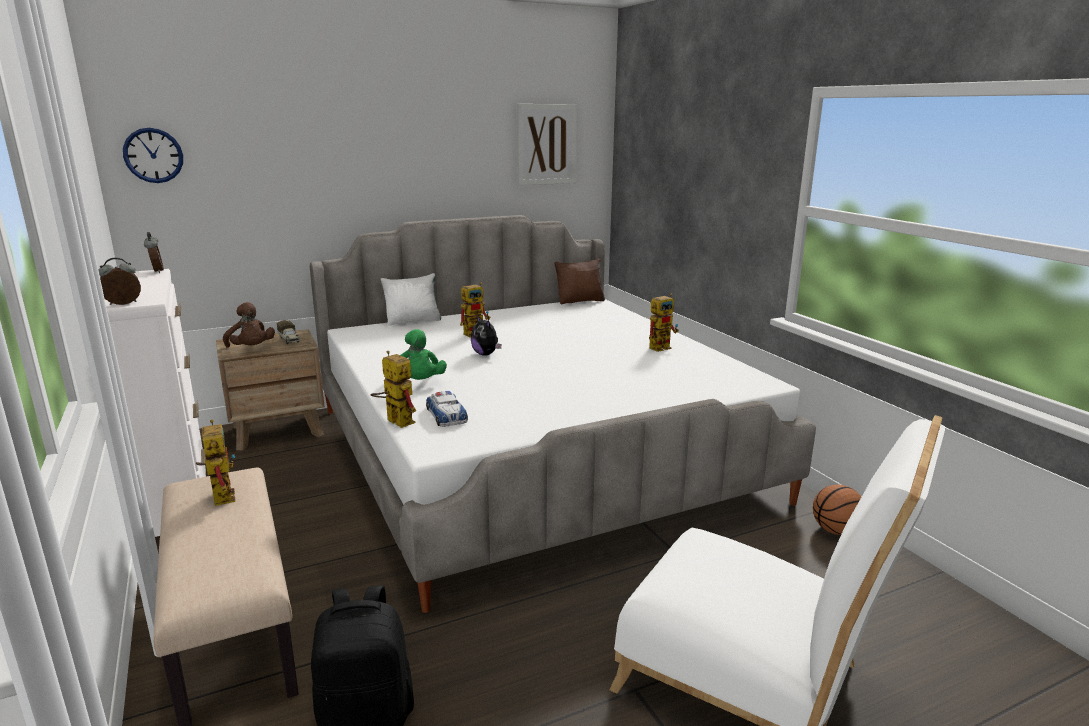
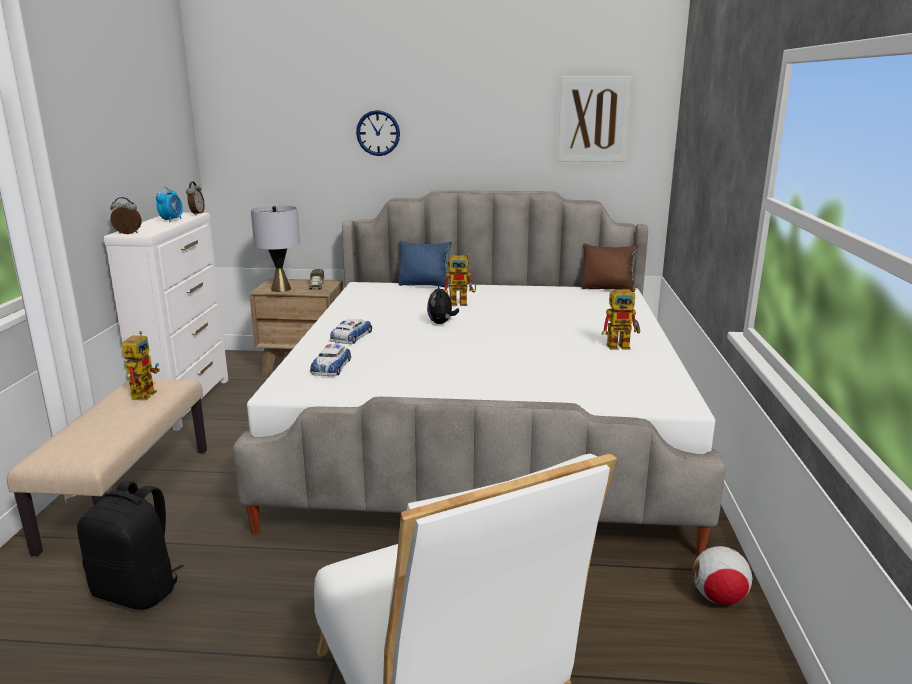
camera: 30 degrees right, 0 degrees up
(143, 282) = (172, 220): none -> alarm clock
(153, 155) = (233, 121): wall clock -> wall clock (378, 133)
(251, 349) = (280, 289): brown plush toy -> grey table lamp
(395, 420) = (288, 362): toy robot -> none
(413, 321) = (425, 285): white pillow -> blue pillow
(419, 382) = (351, 336): green plush toy -> toy car
(835, 530) = (718, 598): basketball -> football

